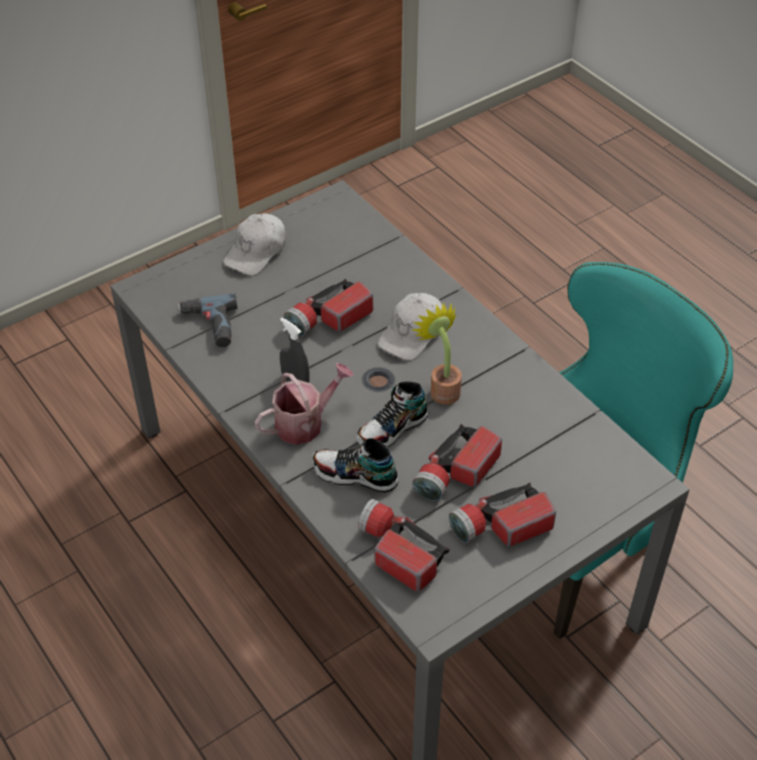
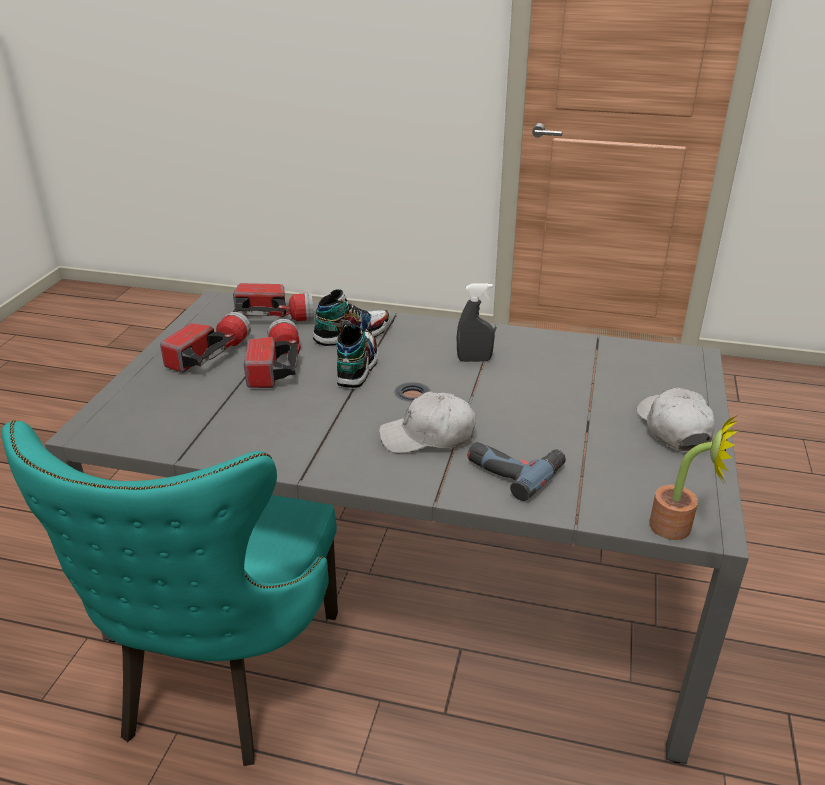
camera: 140 degrees right, 15 degrees down
(209, 327) = (597, 360): power drill -> power drill (514, 468)
(305, 422) = (429, 343): watering can -> none
(329, 319) = (517, 410): flashlight -> none
(412, 333) = (428, 436): white cap -> white cap turned 90 degrees counterclockwise
(442, 389) = (348, 409): potted plant -> potted plant (679, 528)

